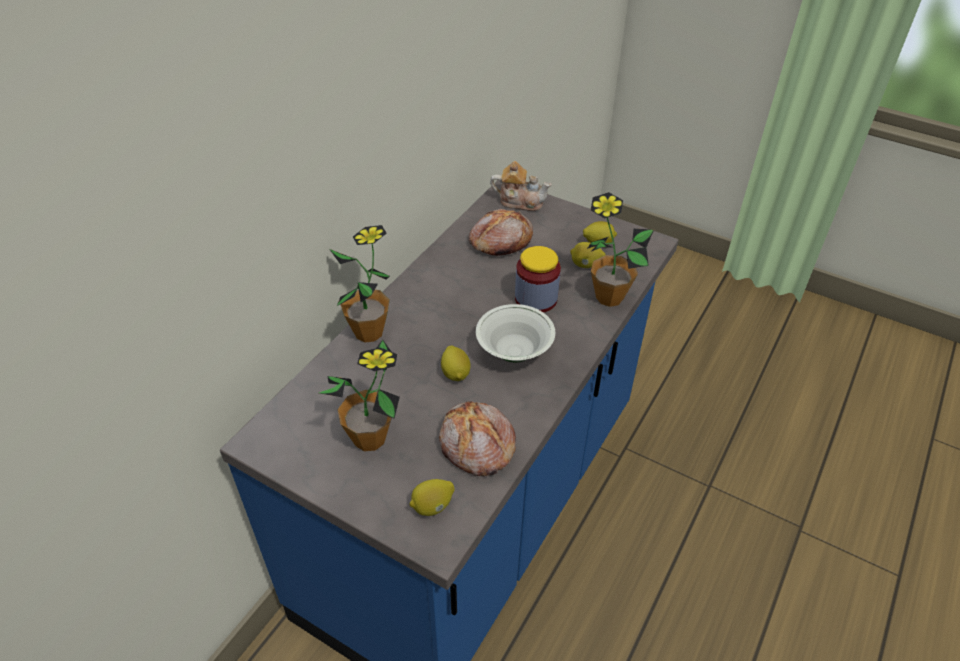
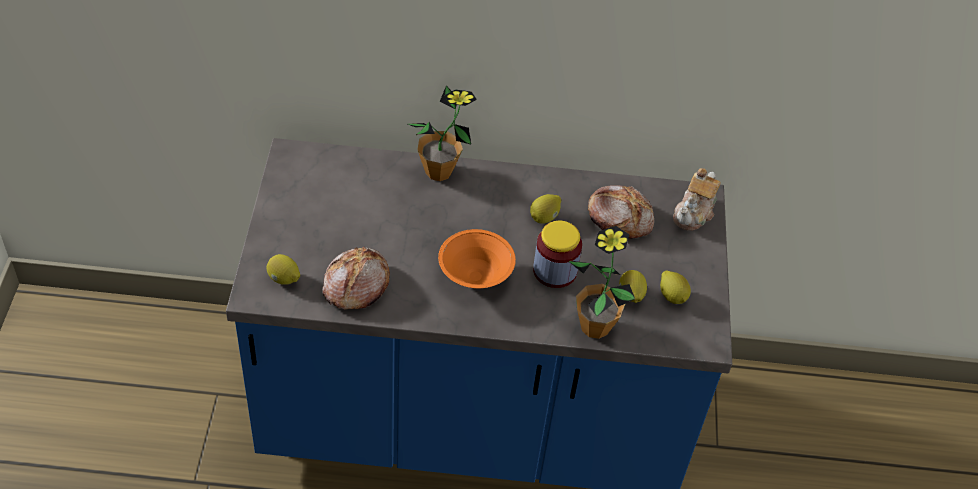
camera: 60 degrees right, 5 degrees up
(370, 438) = (327, 217): potted plant -> none
(455, 373) = (426, 245): lemon -> lemon (544, 217)
(514, 352) = (475, 277): white bowl -> orange bowl
(520, 201) = (694, 213): teapot -> teapot turned 45 degrees clockwise

